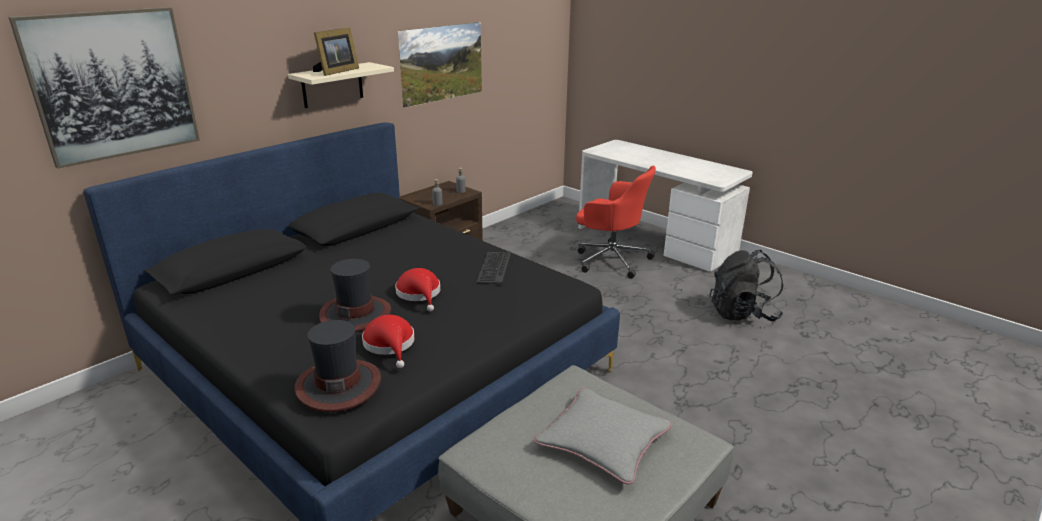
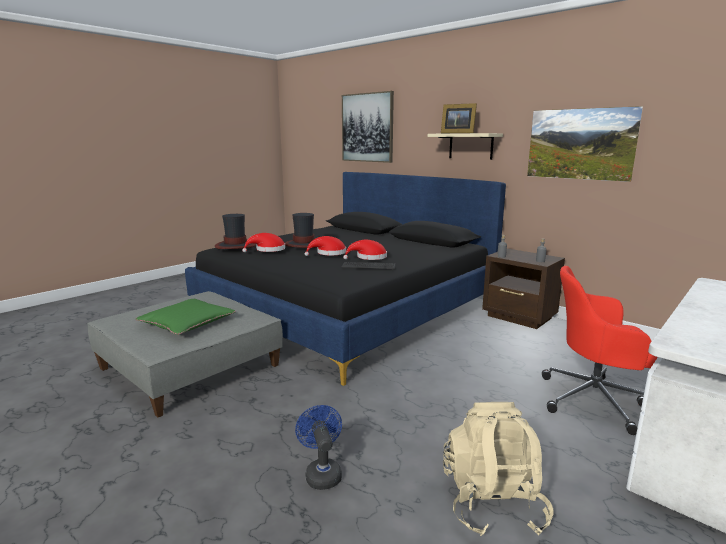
camera: 90 degrees right, 10 degrees down
(449, 267) = (369, 257): none -> red hat
(603, 442) = (187, 323): grey pillow -> green pillow
(610, 259) = (594, 400): red office chair -> red office chair turned 75 degrees clockwise
(742, 313) = (492, 503): black backpack -> beige backpack
(749, 379) = (322, 473): none -> blue fan

